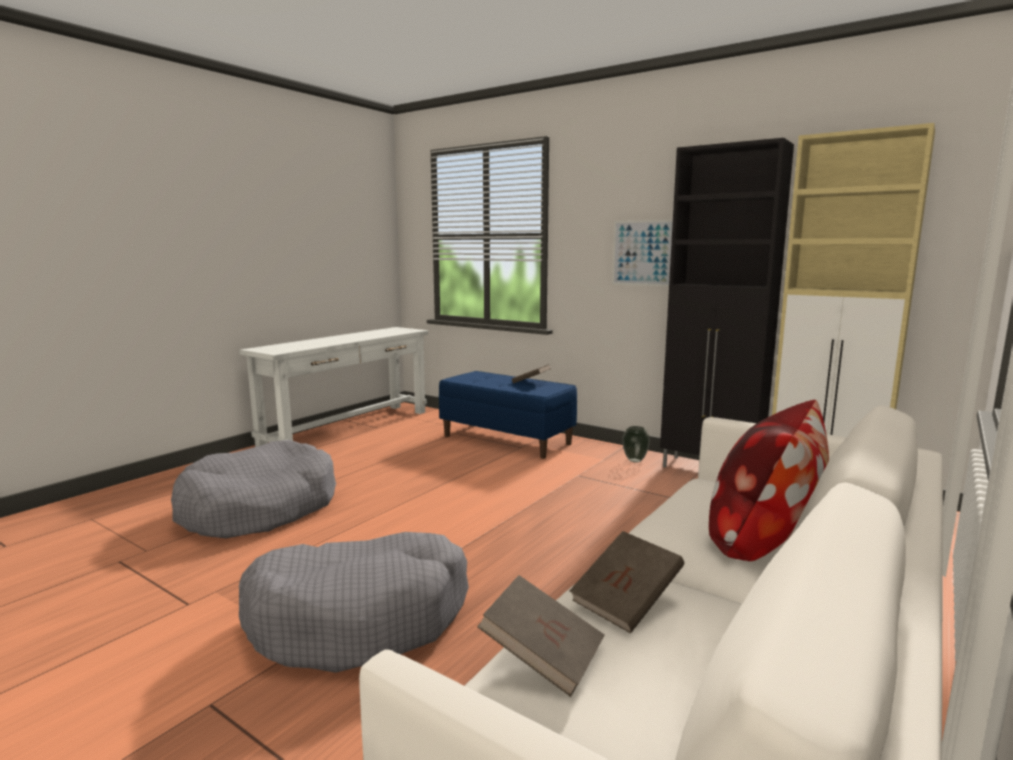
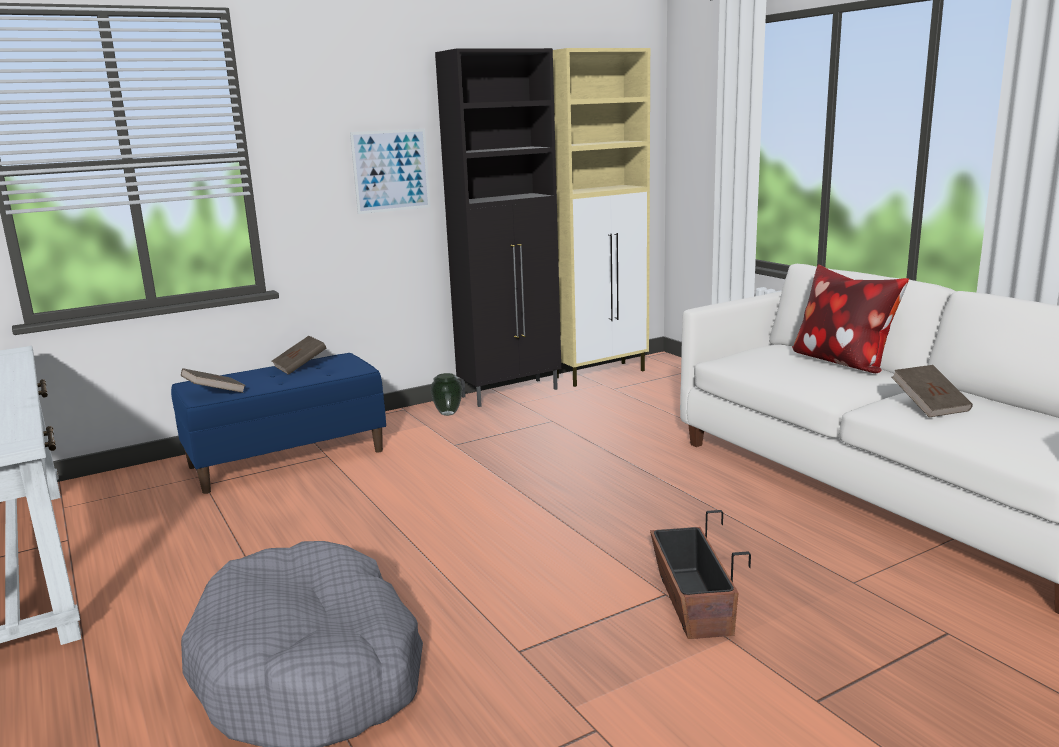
camera: 65 degrees left, 5 degrees up
(360, 618) = (692, 603): grey dog bed -> planter
(542, 656) = (997, 432): brown book -> brown book (215, 393)

